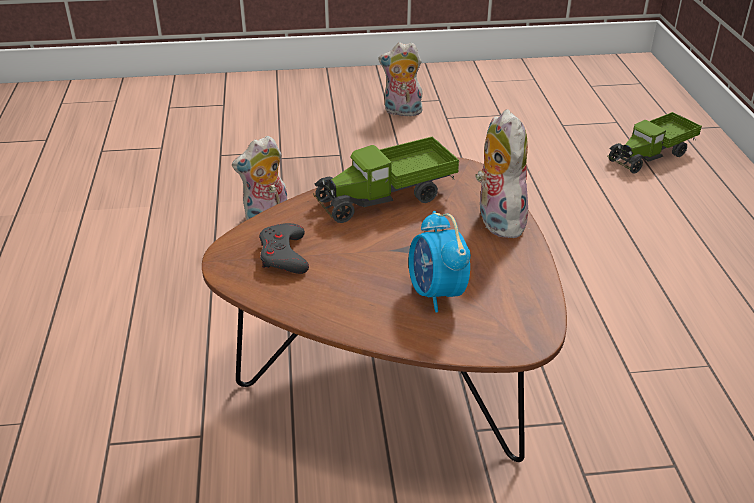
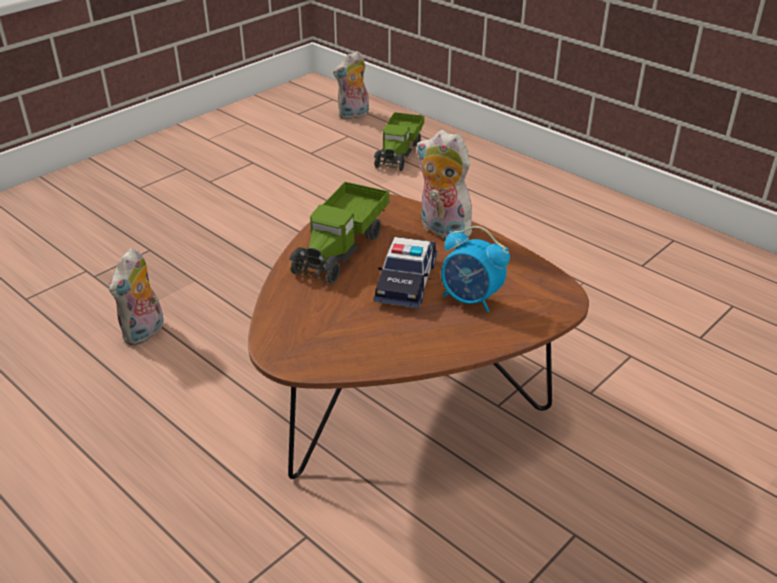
camera: 40 degrees left, 0 degrees up
(284, 255) = (323, 328): grey game controller -> none
(401, 112) = (164, 191): plush toy -> plush toy (353, 115)
(402, 250) = (406, 281): none -> toy car

